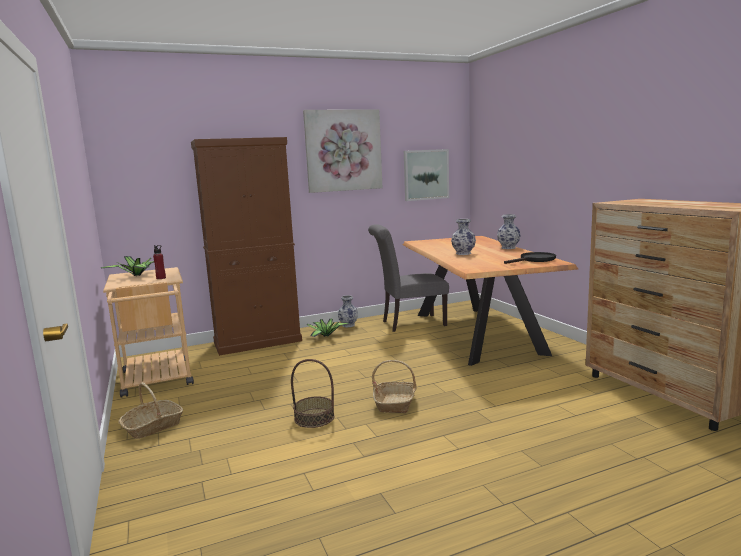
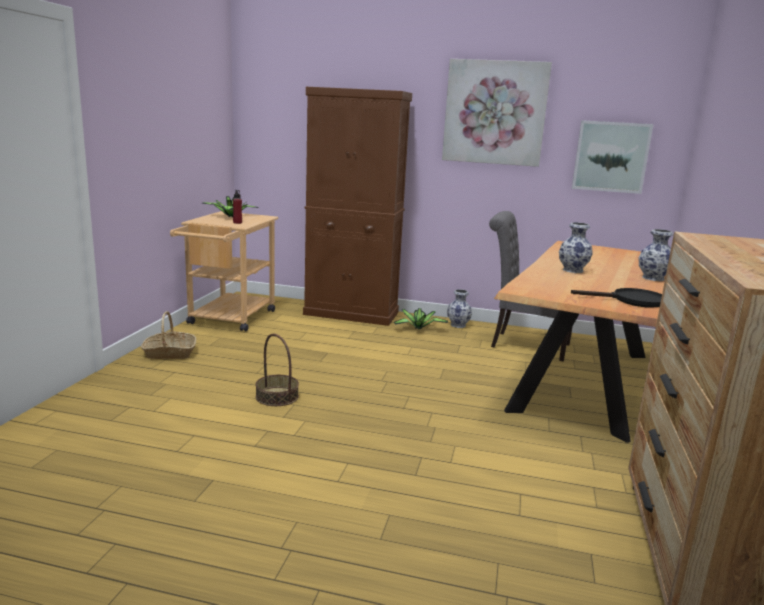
camera: 35 degrees right, 5 degrees up
(395, 403) = (362, 415): basket -> none

